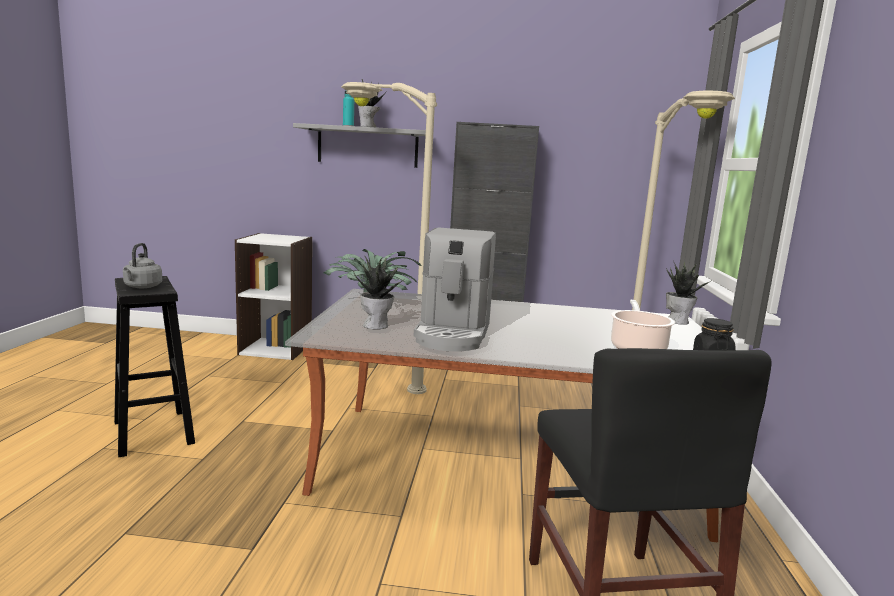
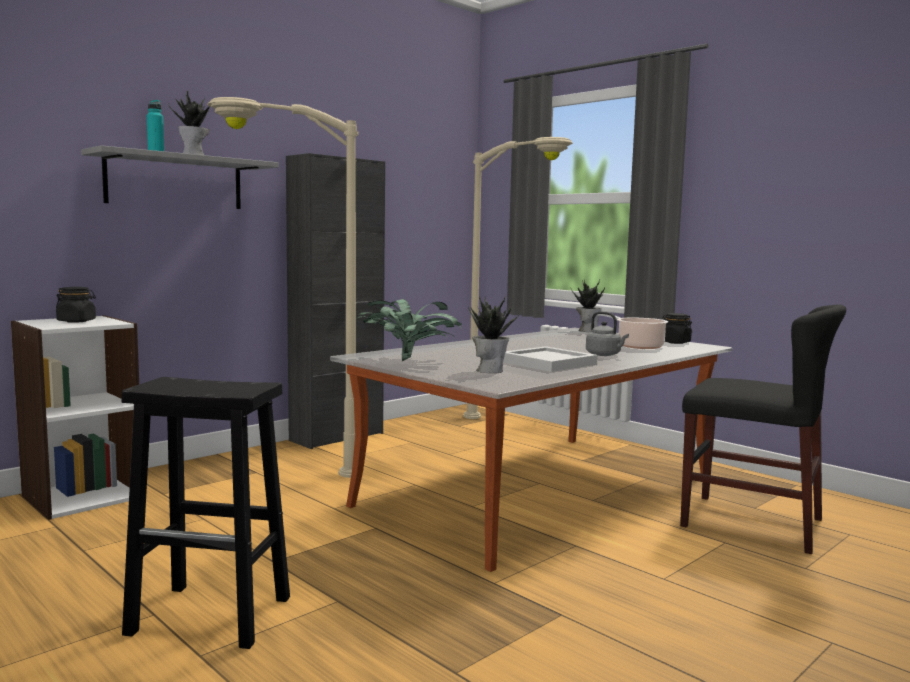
camera: 50 degrees left, 5 degrees down
(142, 287) = (213, 388): grey kettle -> grey kettle (605, 355)
(277, 238) = (76, 321): none -> black jar
(453, 334) = (548, 363): coffee machine -> white tray

